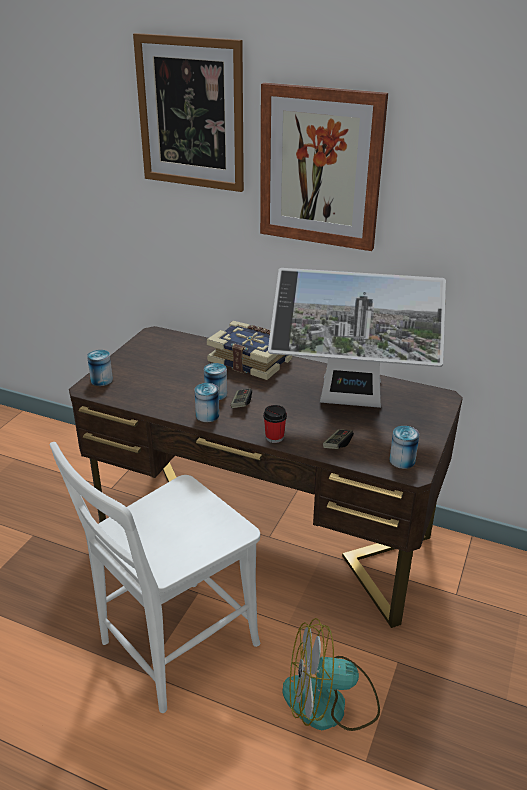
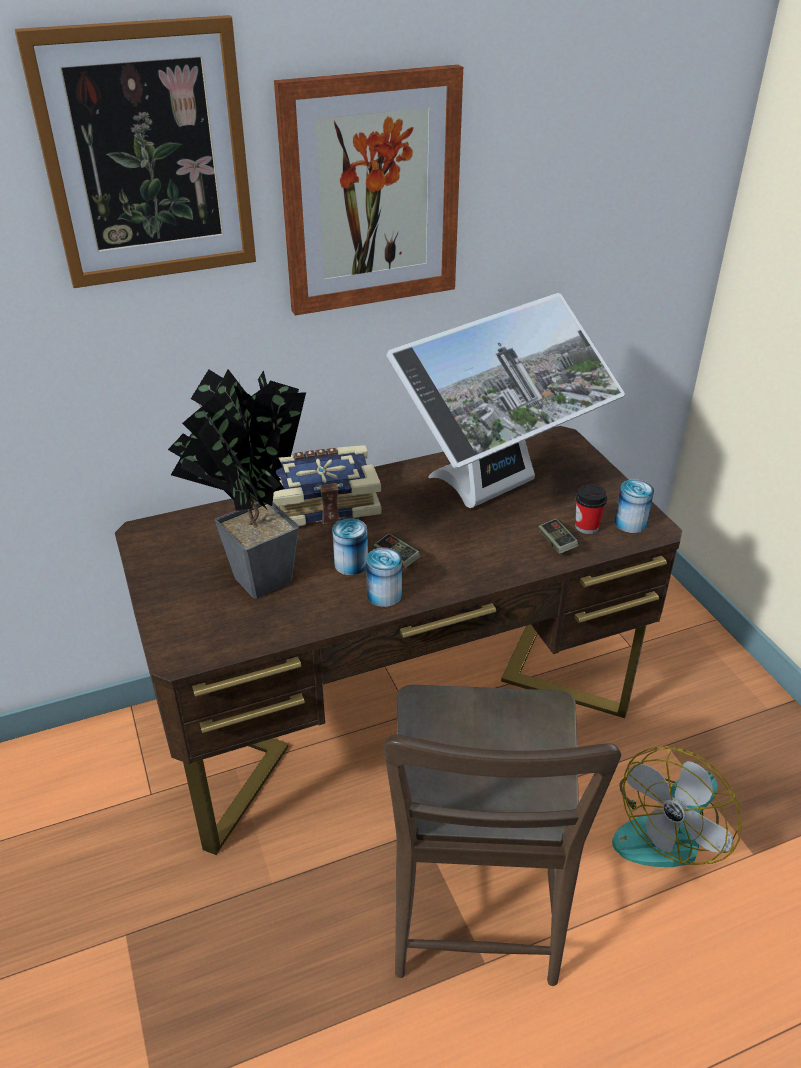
camera: 45 degrees left, 5 degrees up
(101, 380) = (179, 633): can -> none
(163, 376) = (252, 580): none -> potted plant
(172, 647) = (474, 911): white chair -> brown chair
(274, 437) = (491, 574): cup -> cup (586, 527)

